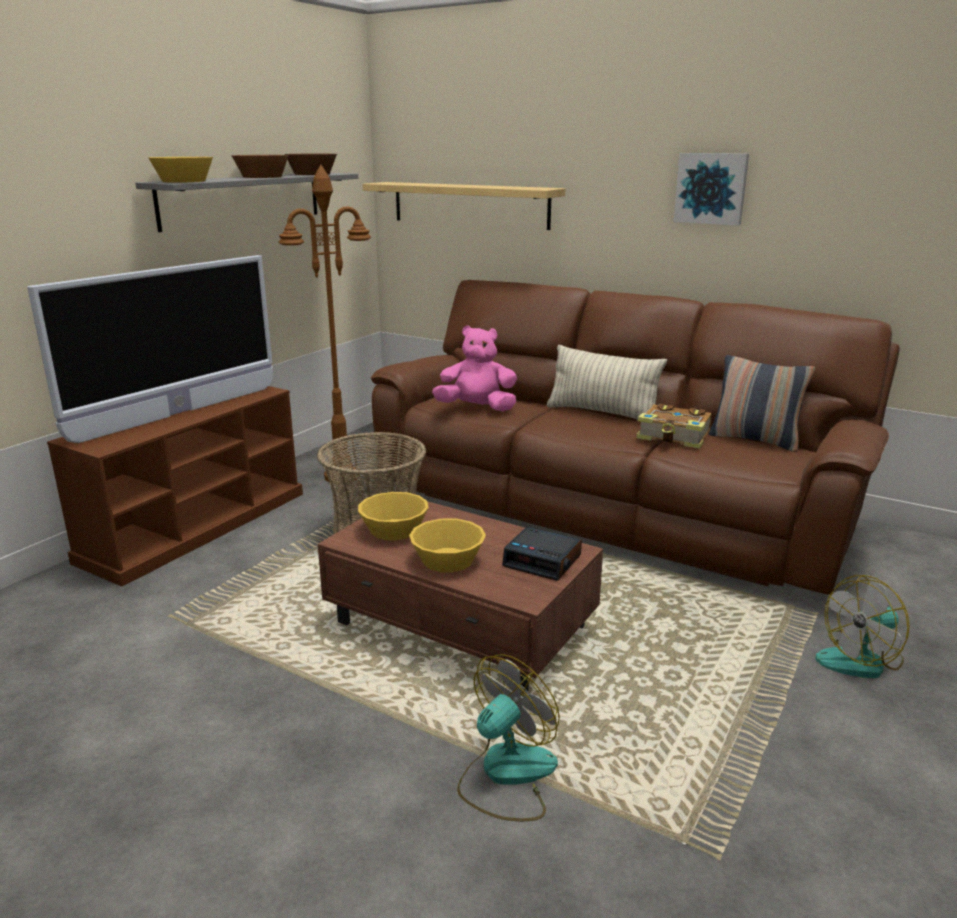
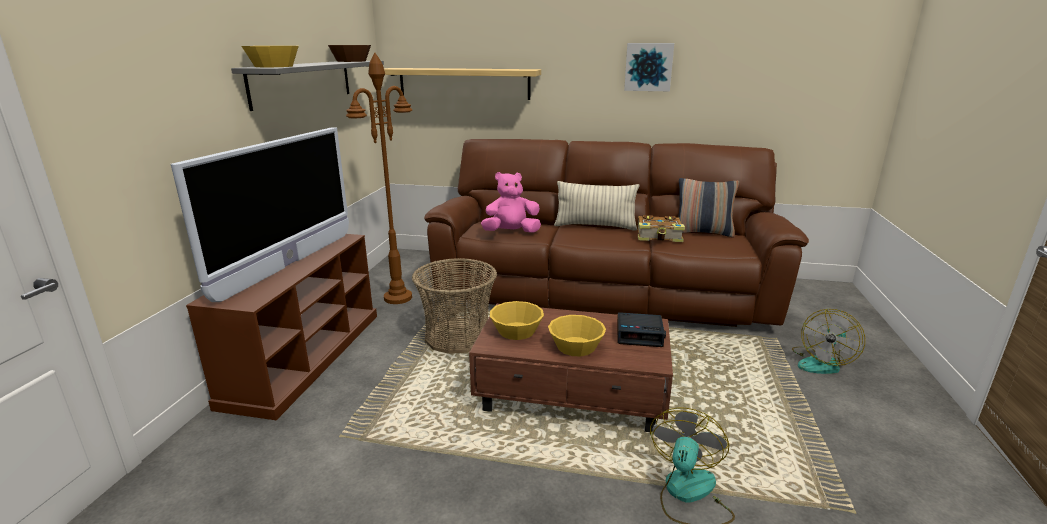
camera: 20 degrees left, 0 degrees up
(262, 177) = (322, 63): brown bowl -> none

